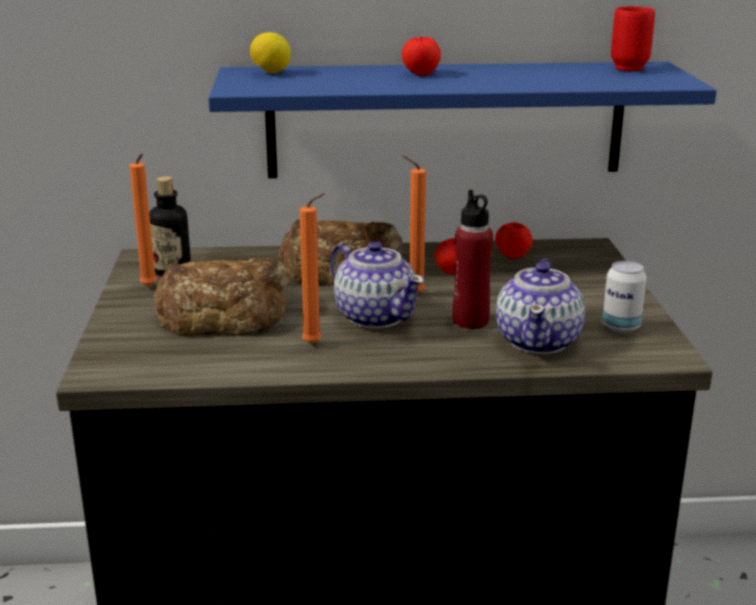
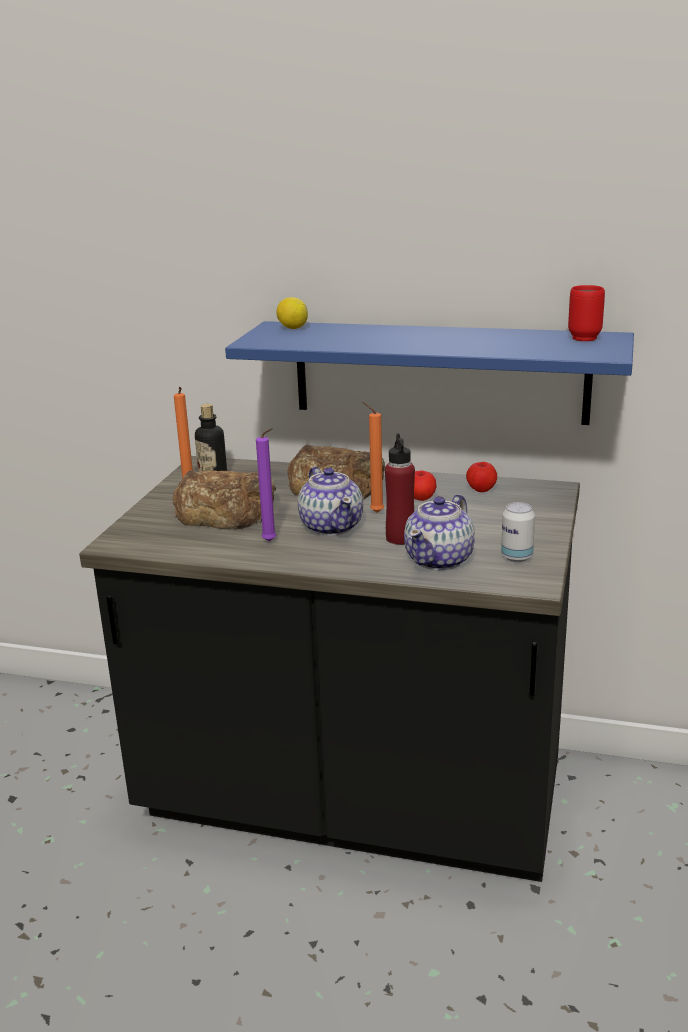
camera: 20 degrees right, 0 degrees up
(315, 344) = (271, 542): orange candle -> purple candle
(421, 74) = (405, 335): apple -> none

